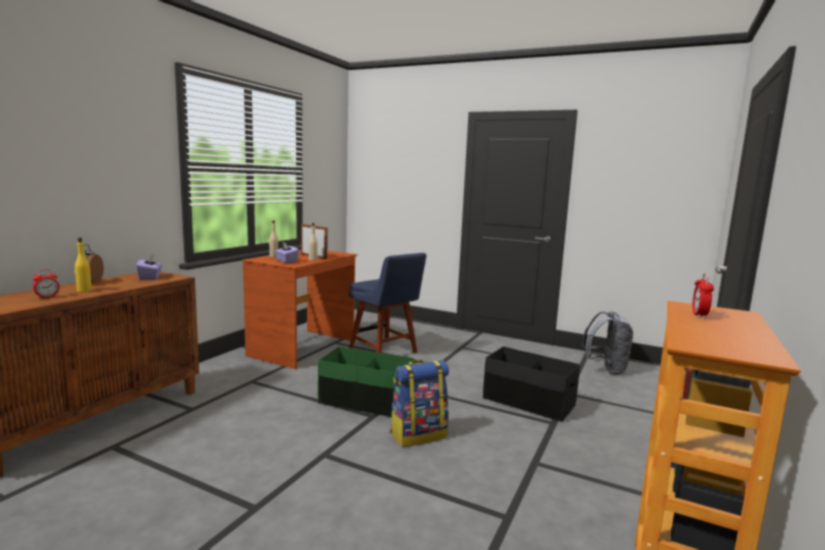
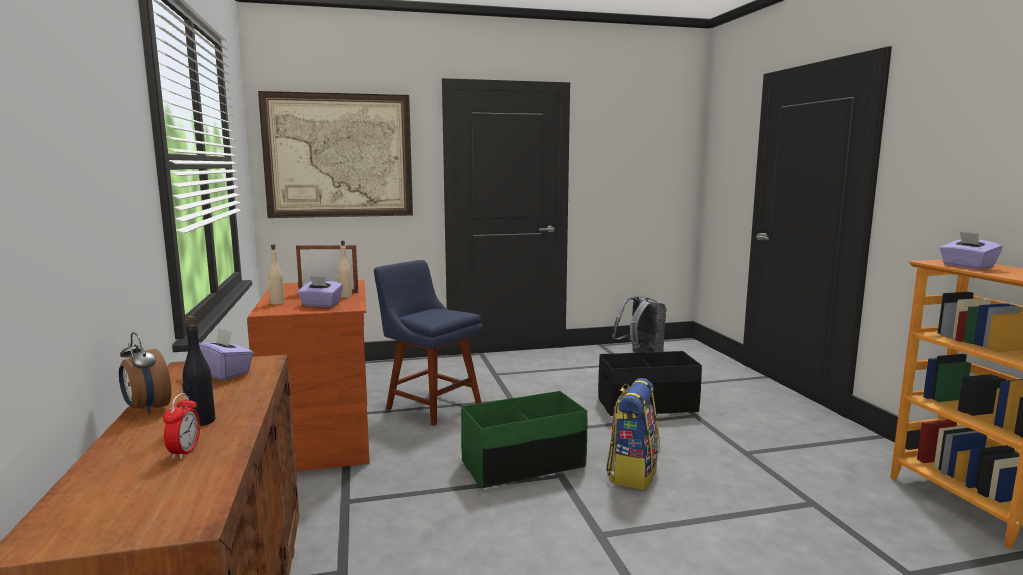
camera: 40 degrees left, 0 degrees up
(84, 290) = (201, 421): yellow bottle -> black bottle
(385, 352) = (430, 405): blue chair -> blue chair turned 150 degrees counterclockwise
(396, 170) = (339, 156): none -> picture
(699, 315) = (967, 266): alarm clock -> purple tissue box

